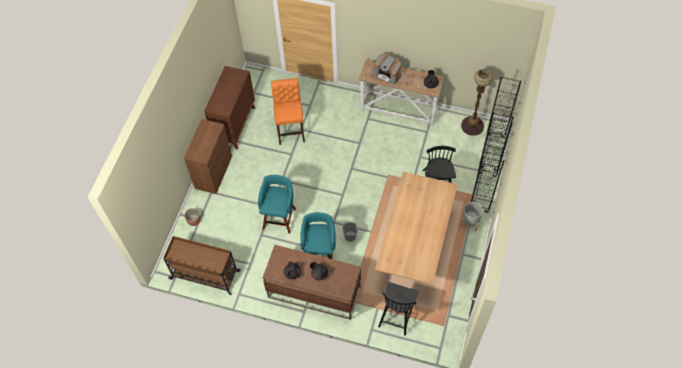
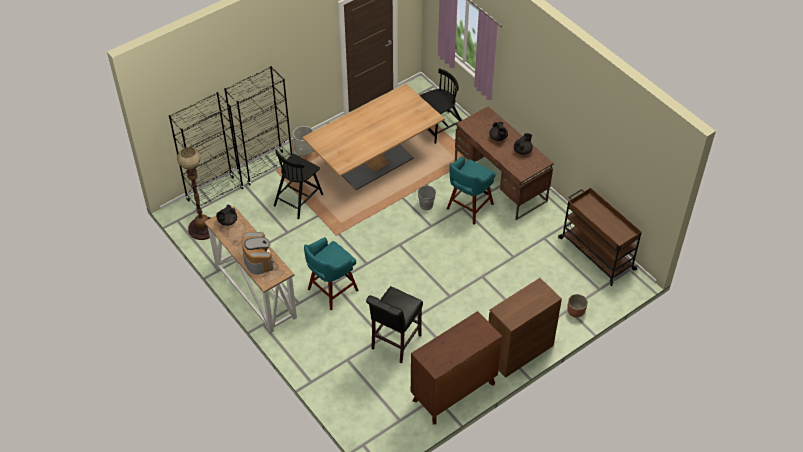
camera: 145 degrees left, 10 degrees down
(279, 217) = (481, 261): turquoise stool -> turquoise stool (331, 290)
(290, 130) = (394, 344): orange stool -> black stool

